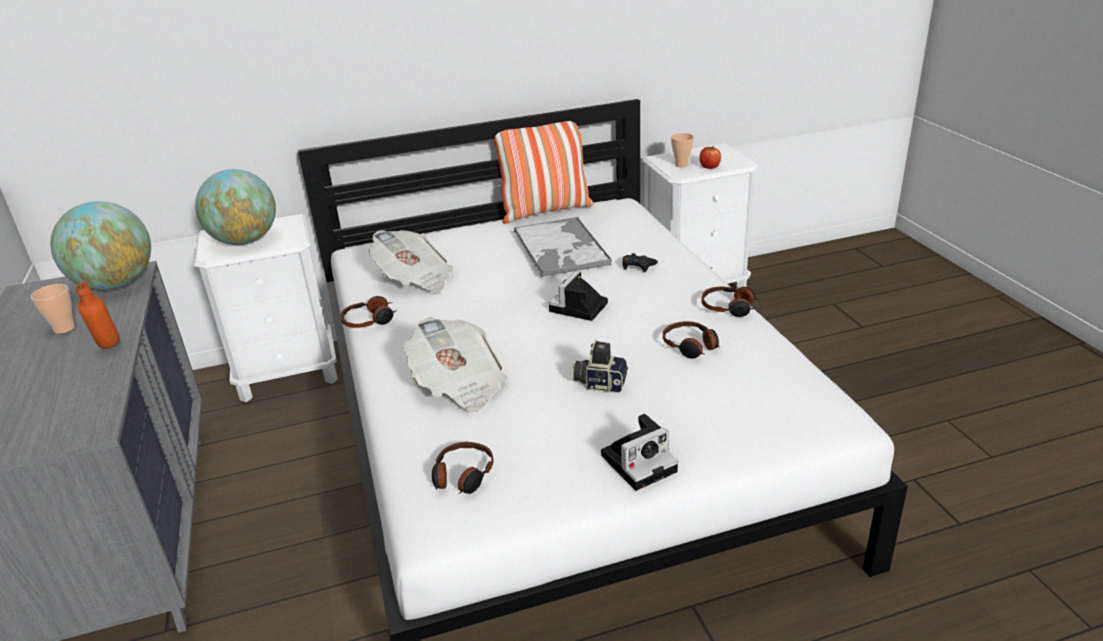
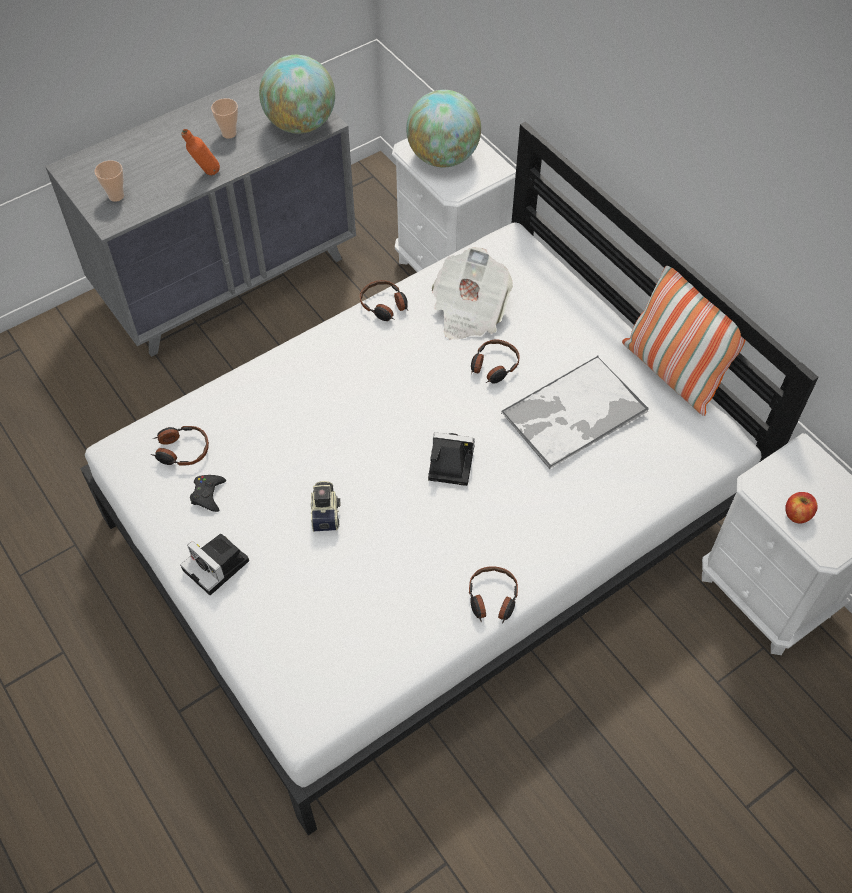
camera: 70 degrees right, 25 degrees up
(459, 385) = (297, 408): newspaper -> none
(638, 266) = (559, 496): black game controller -> black game controller (208, 495)
(681, 164) = (791, 481): cup -> cup (116, 196)
(691, 346) = (406, 575): headphones -> headphones (493, 366)

